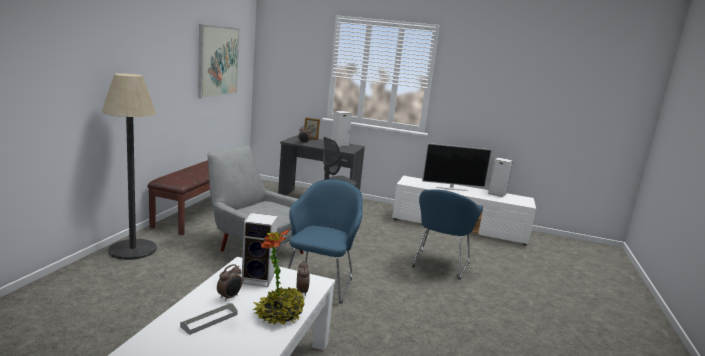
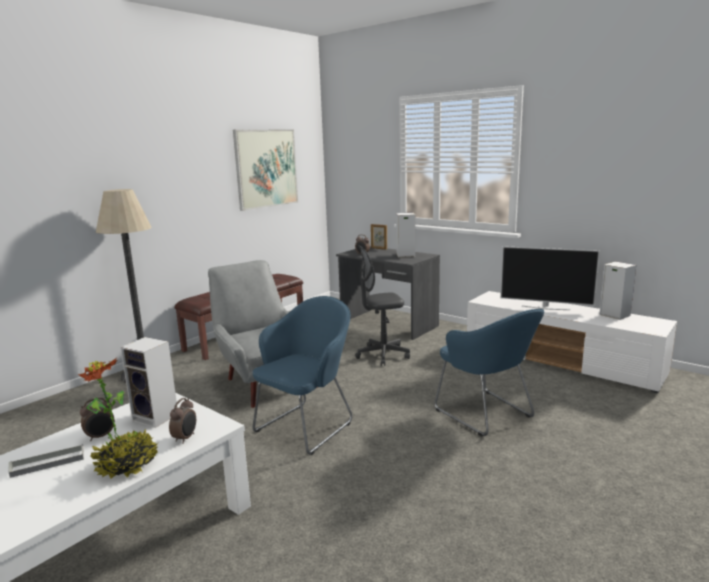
camera: 25 degrees right, 0 degrees up
(439, 265) = (487, 415): blue armchair -> blue armchair turned 75 degrees counterclockwise

